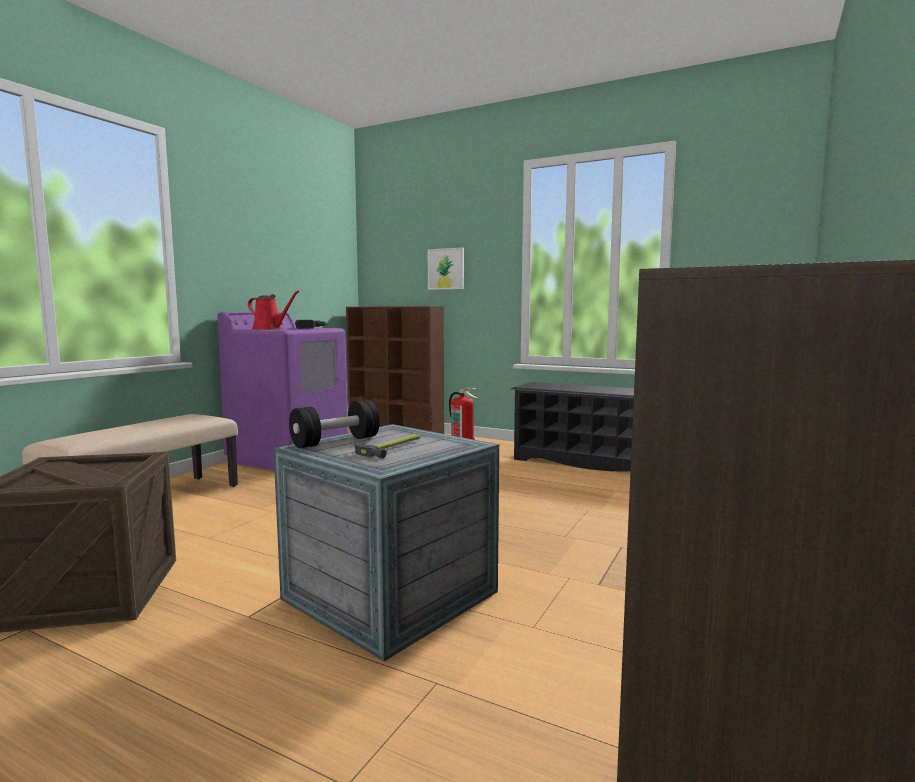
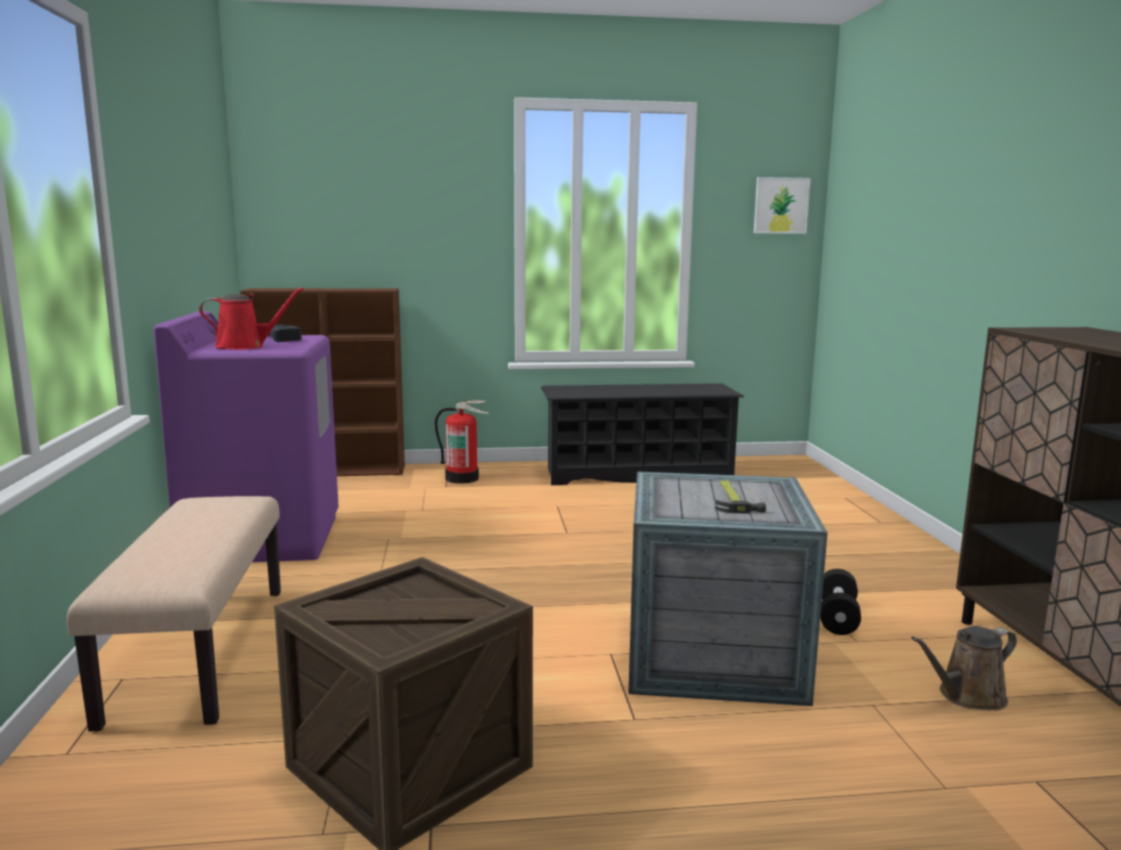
camera: 35 degrees left, 5 degrees up
(335, 442) = (665, 504): black dumbbell -> black dumbbell (837, 617)
(446, 269) = (399, 235): picture -> picture (781, 205)
(546, 717) = (967, 696): none -> brown watering can

